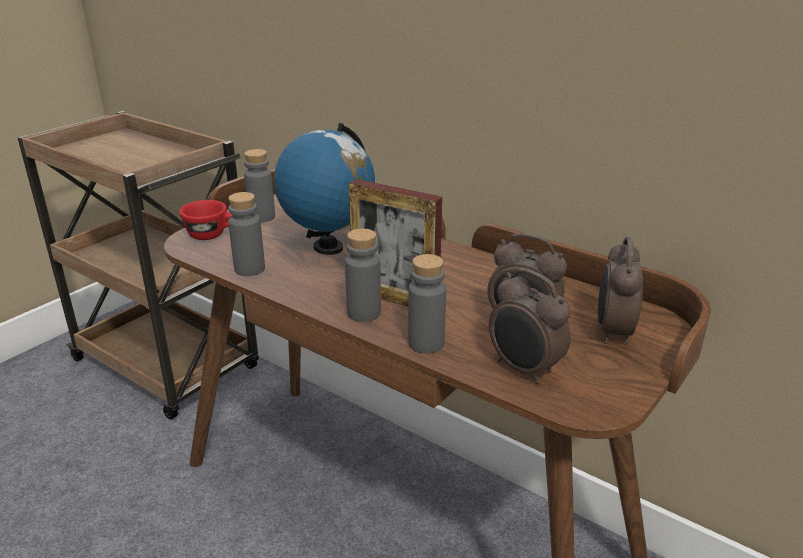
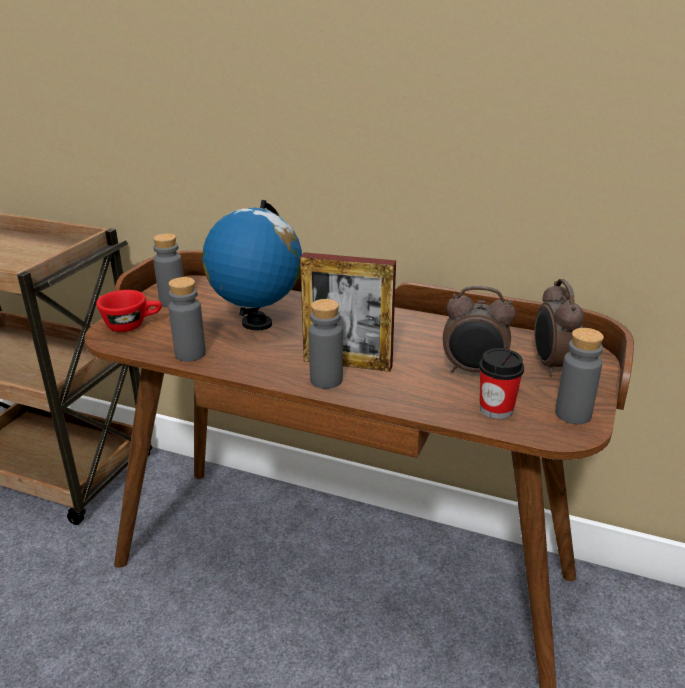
camera: 15 degrees left, 0 degrees up
(426, 343) = (398, 399): grey bottle -> grey bottle (573, 414)
(524, 370) = (496, 409): alarm clock -> cup

